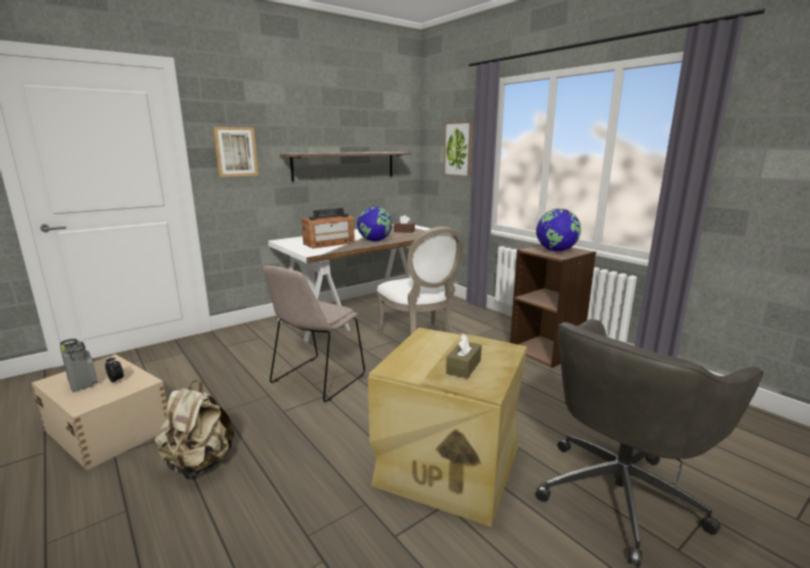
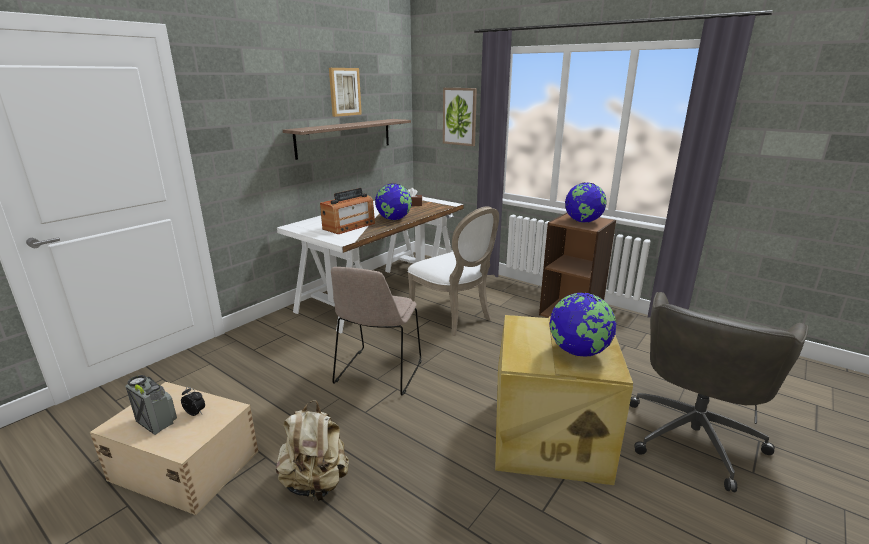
camera: 15 degrees left, 5 degrees up
(235, 152) = (238, 131): picture -> picture (344, 92)
(463, 367) = (578, 352): brown tissue box -> globe

